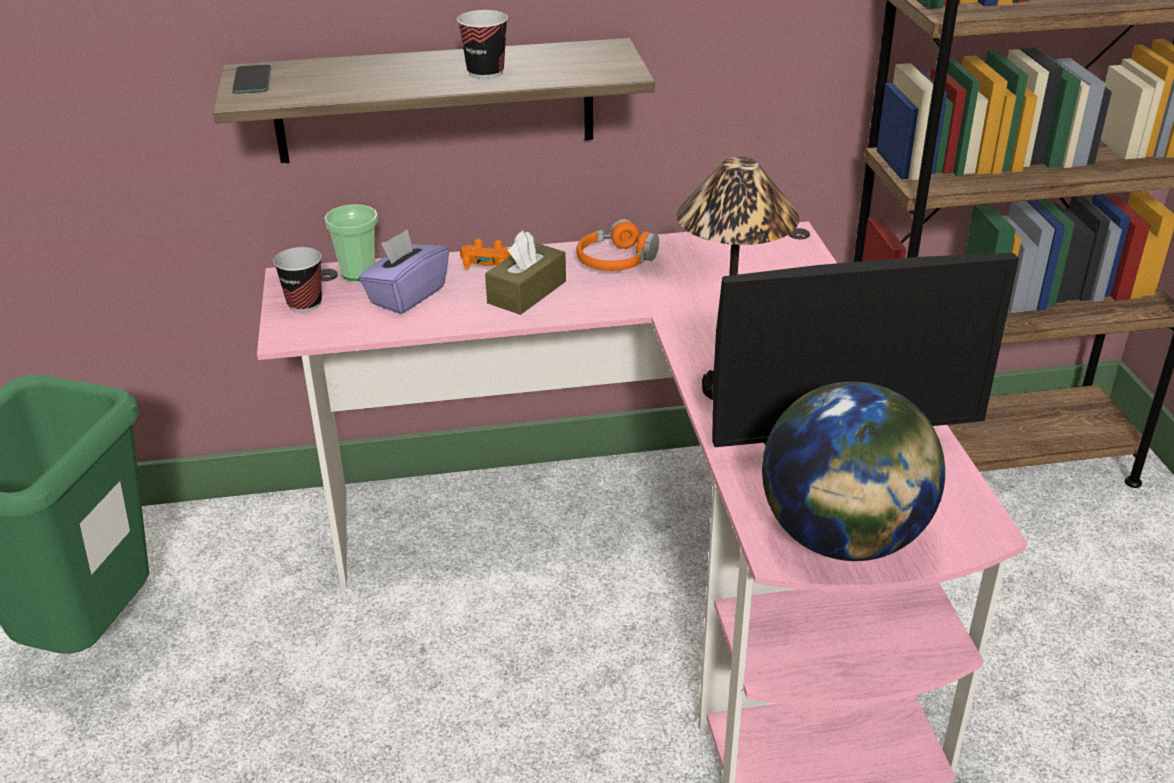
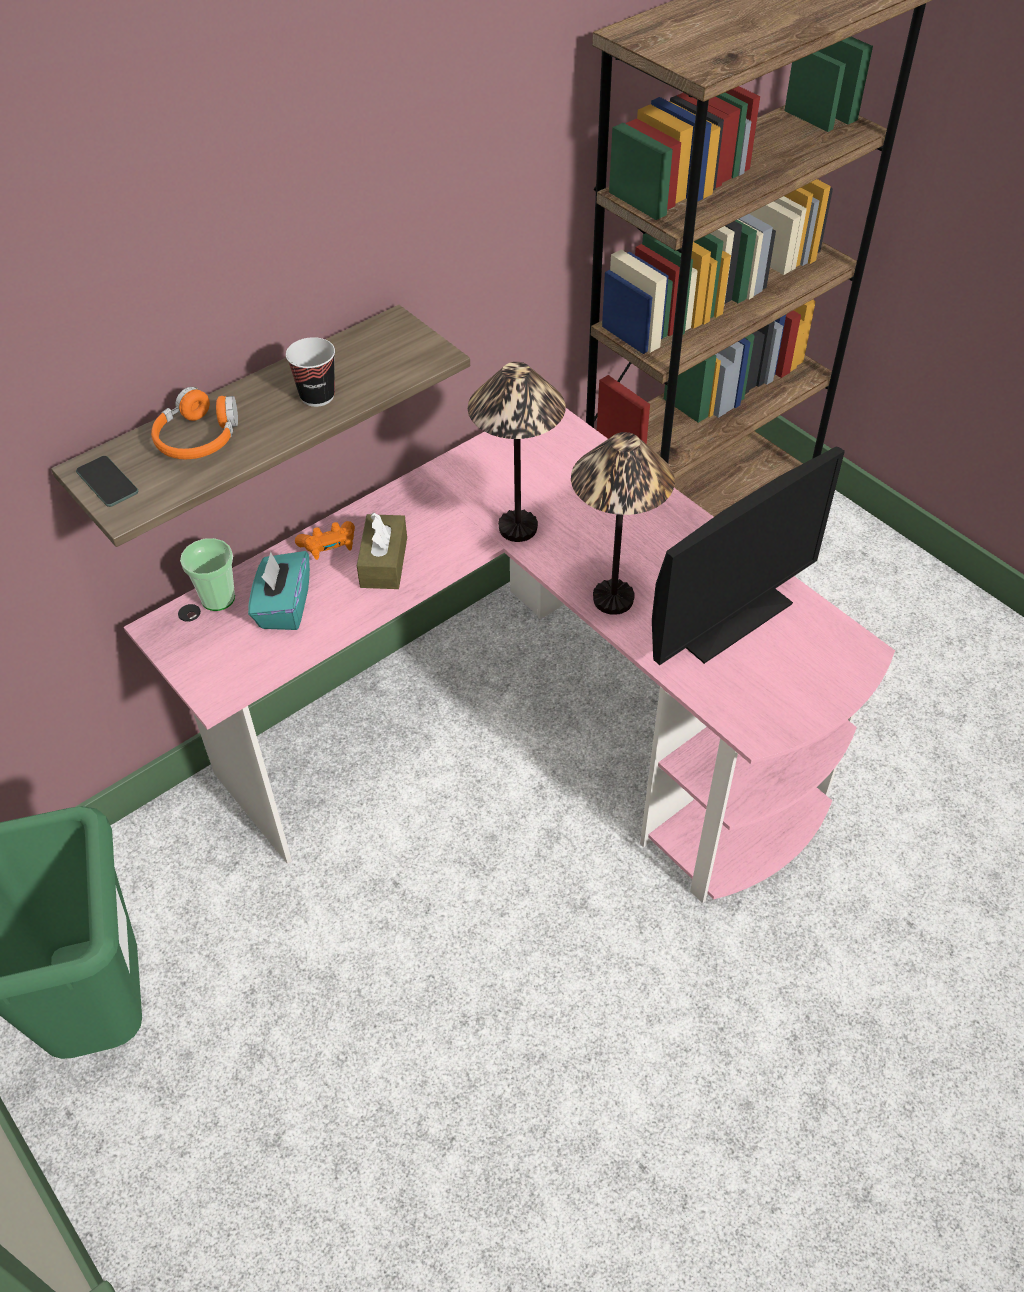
camera: 30 degrees left, 15 degrees up
(304, 304) = (199, 653): cup -> none
(407, 295) = (283, 607): purple tissue box -> turquoise tissue box
(616, 261) = (430, 498): orange headphones -> orange headphones (198, 438)
(680, 305) = (517, 527): none -> table lamp
(843, 539) = (785, 701): globe -> none

